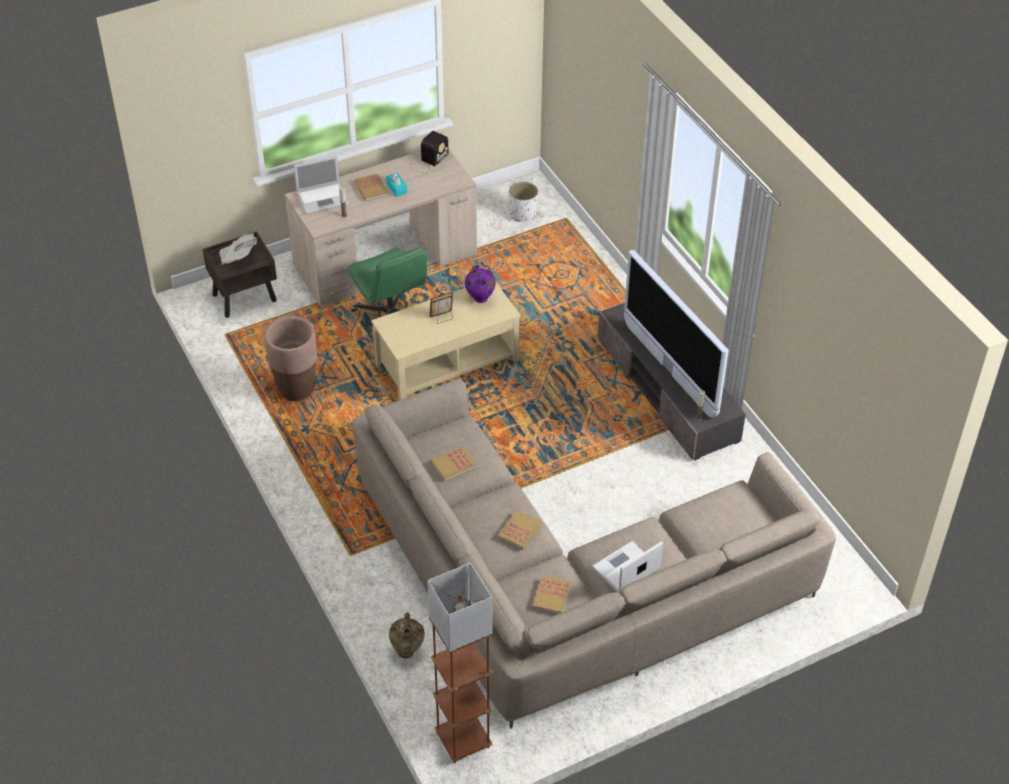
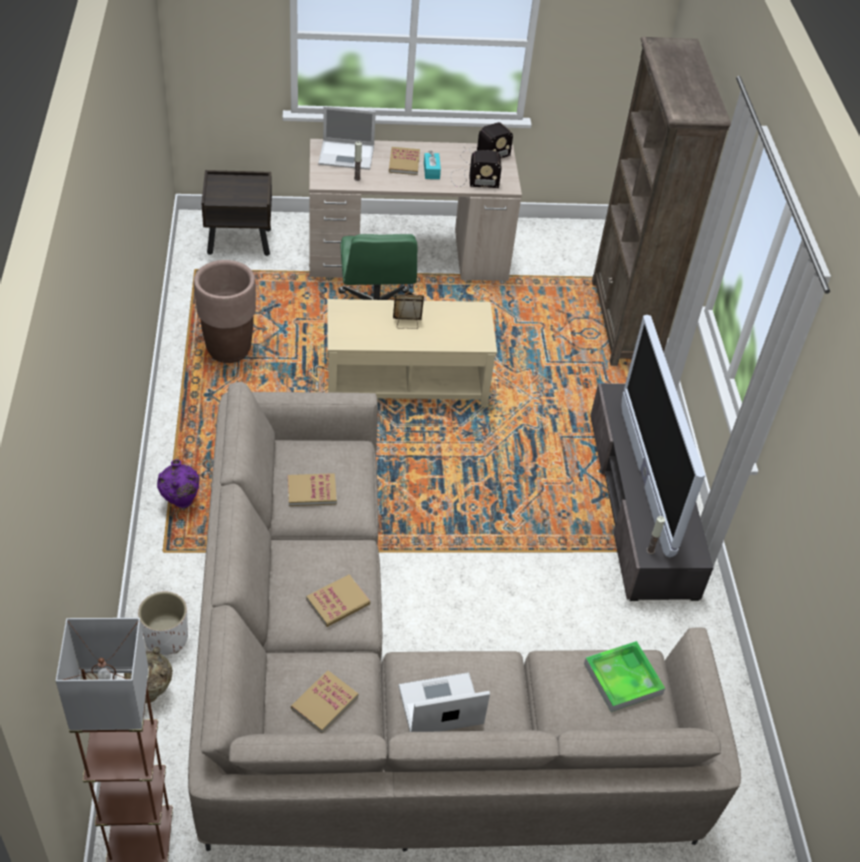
camera: 20 degrees right, 0 degrees up
(238, 257) = (235, 190): newspaper -> none
(432, 184) = (473, 179): none -> radio
(480, 300) = (461, 320): purple vase -> purple vase (181, 503)
(523, 213) = (583, 258): white planter -> white planter (167, 638)
(583, 257) = (624, 323): none -> brown bookcase
(730, 506) = (623, 679): none -> tray

